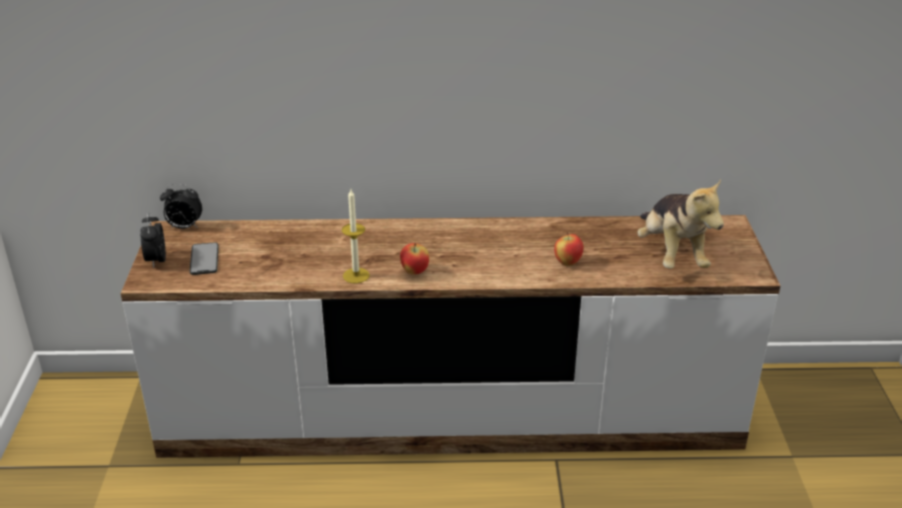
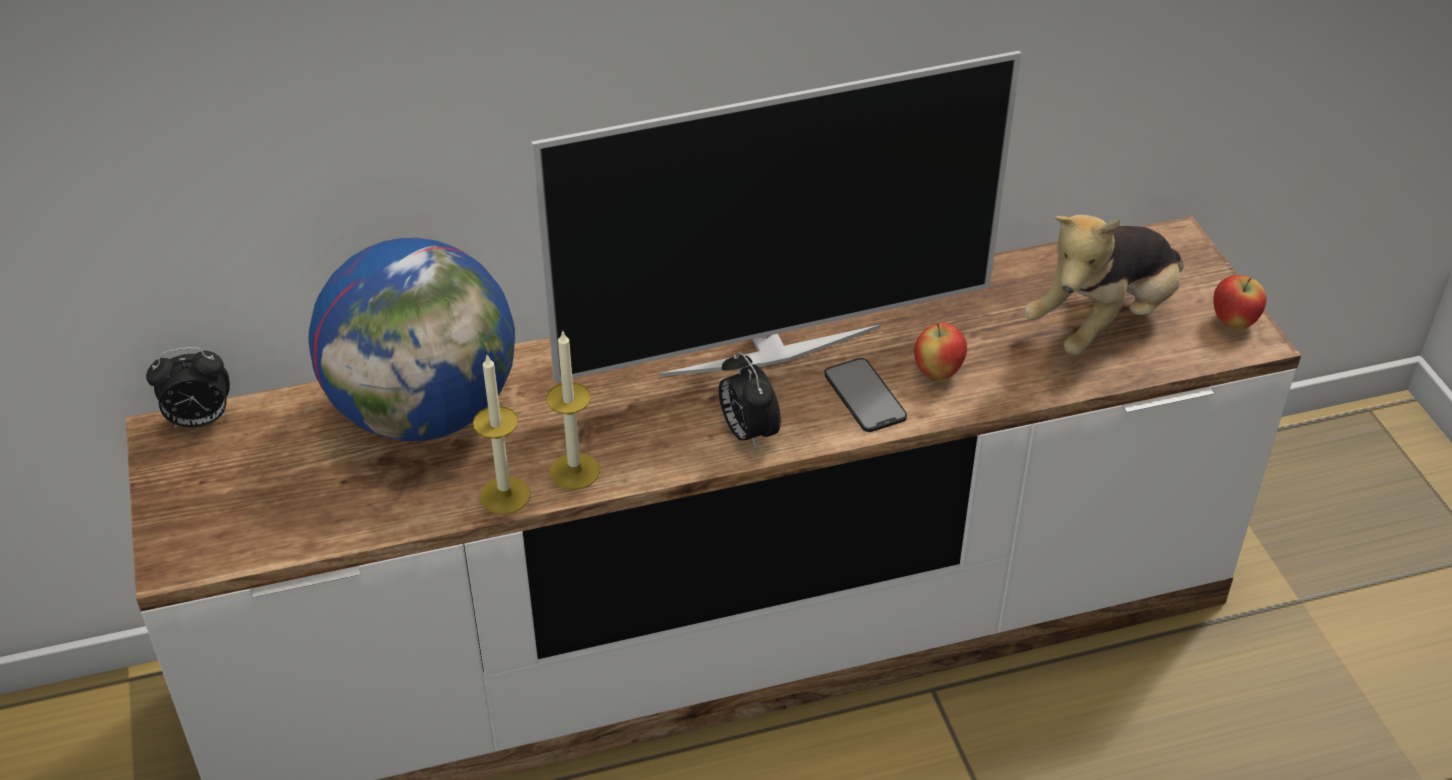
camera: 15 degrees left, 10 degrees up
(156, 260) = (176, 509): alarm clock -> alarm clock (747, 432)
(204, 259) = (270, 487): phone -> phone (865, 395)
(294, 240) = (426, 412): none -> globe
(316, 280) = (505, 495): none -> candle
(414, 272) = (678, 443): apple -> apple (1233, 322)
(482, 239) = (770, 349): none -> television
(671, 254) = (1104, 322): plush toy -> plush toy turned 75 degrees clockwise

